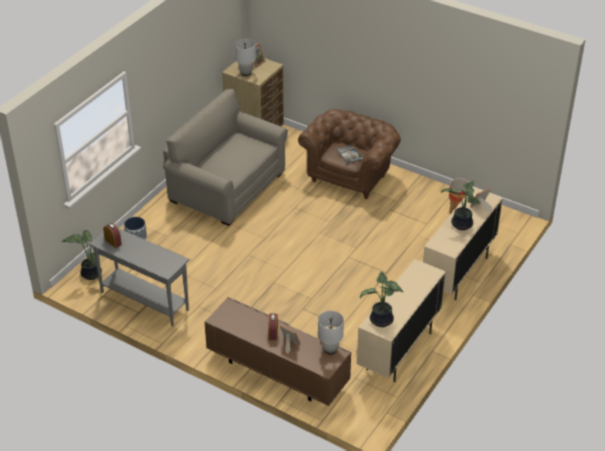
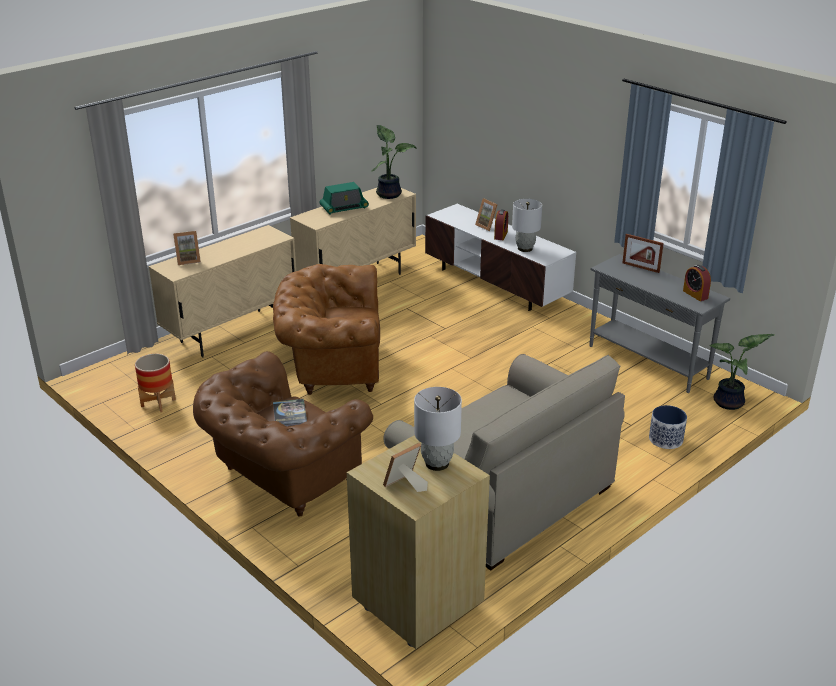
camera: 165 degrees left, 10 degrees down
(151, 265) = (640, 267): none -> picture frame
(277, 372) = (496, 284): brown tv stand -> white tv stand
(330, 349) = (446, 218): white table lamp -> white table lamp (525, 249)
(367, 255) = (331, 368): none -> brown armchair
(409, 292) = (344, 208): none -> radio
(461, 225) = (231, 248): potted plant -> none

